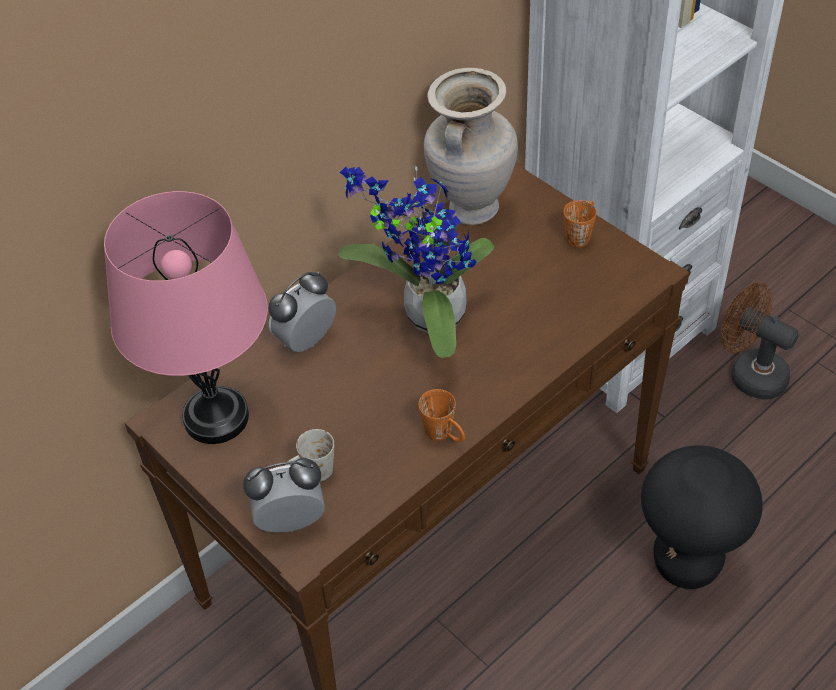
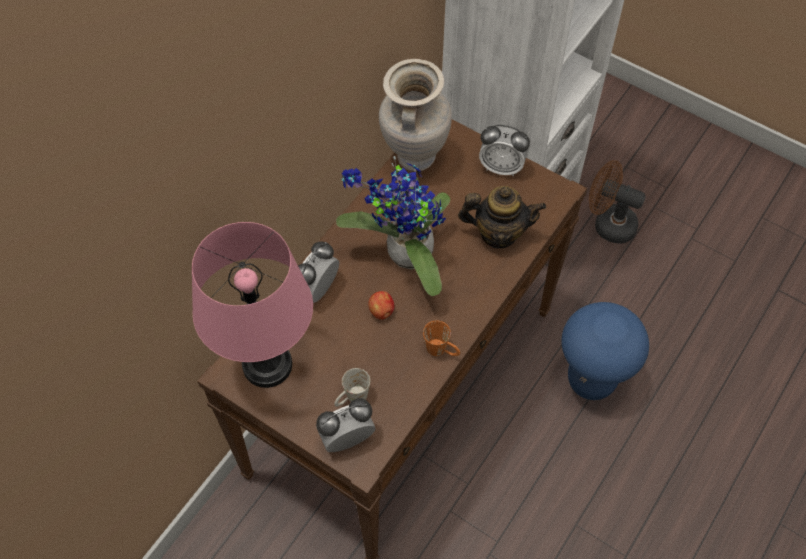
camera: 15 degrees left, 10 degrees up
(379, 378) = (381, 311): none -> apple
(557, 308) = (498, 233): none -> teapot
(581, 234) = (501, 167): orange mug -> alarm clock
(686, 563) = (591, 380): black stool -> blue stool

